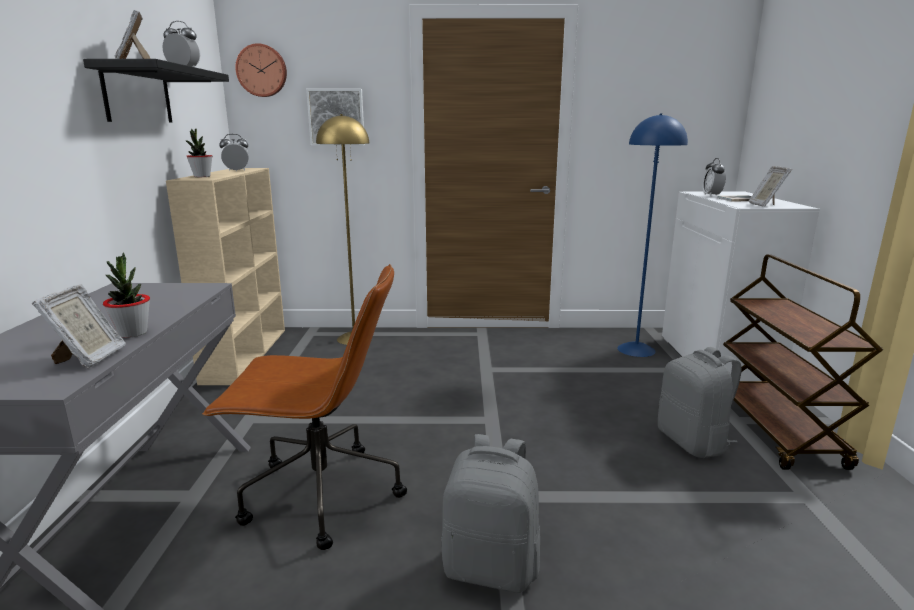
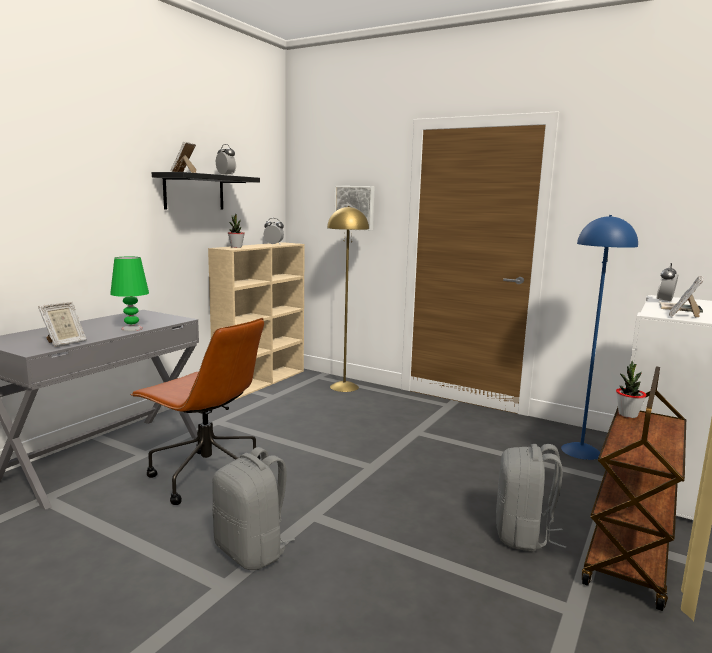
camera: 30 degrees right, 5 degrees down
(132, 333) = (102, 335): potted plant -> potted plant (627, 414)
(160, 313) = (131, 329): none -> green table lamp
(262, 71) = (309, 172): wall clock -> none

